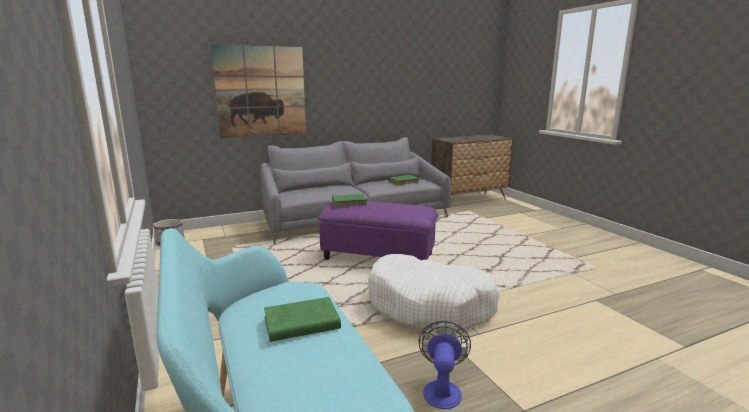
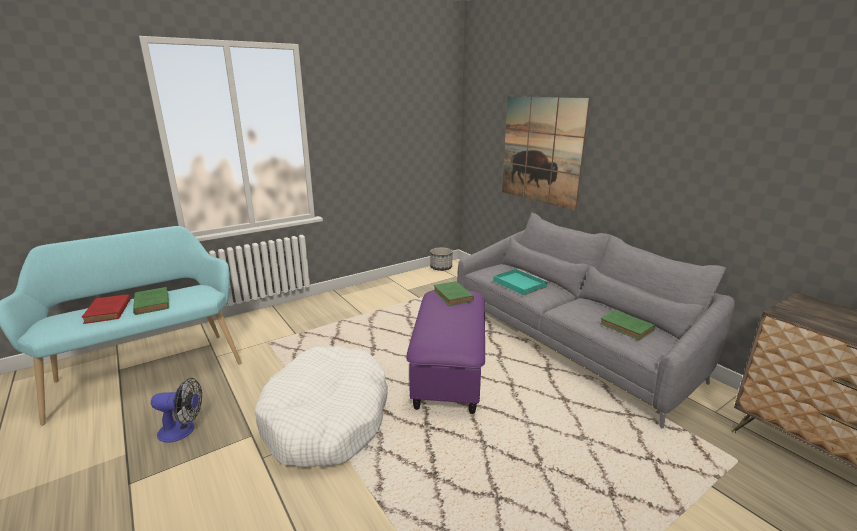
camera: 80 degrees right, 5 degrees up
(315, 358) = (107, 312): none -> red book
(326, 192) = (518, 283): none -> turquoise tray

